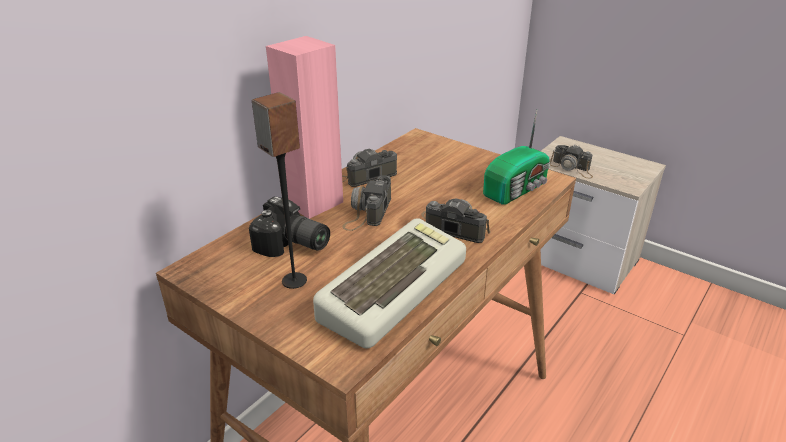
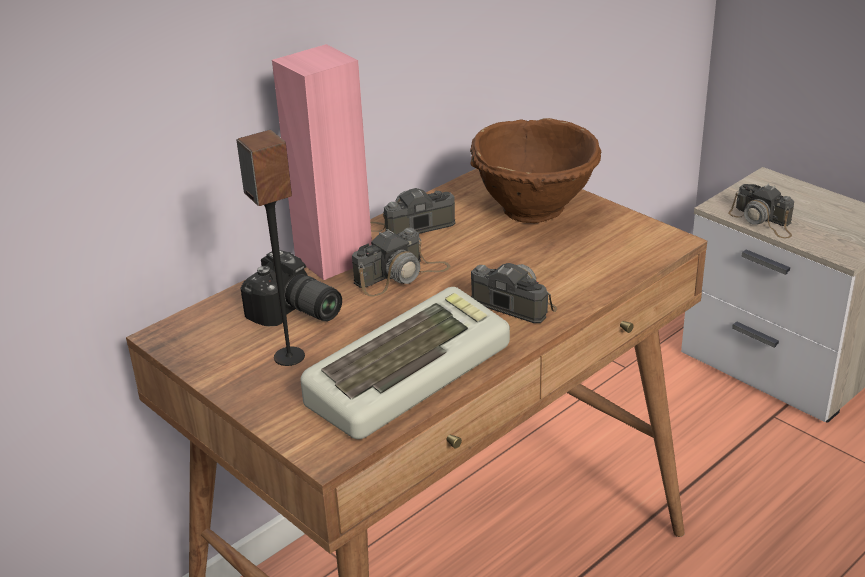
camera: 10 degrees right, 0 degrees up
(367, 212) = (402, 275): camera -> camera turned 150 degrees counterclockwise
(450, 160) = (535, 207): none -> brown bowl
(517, 189) = (616, 253): radio -> none

